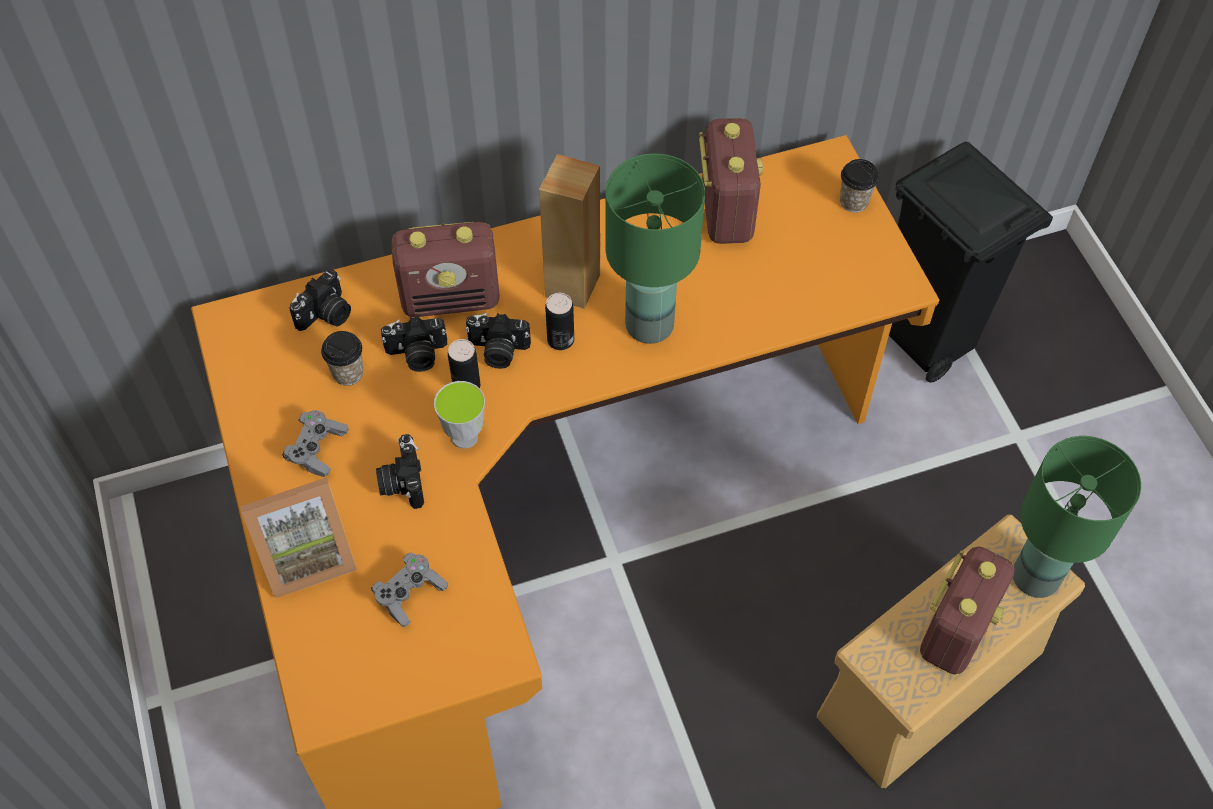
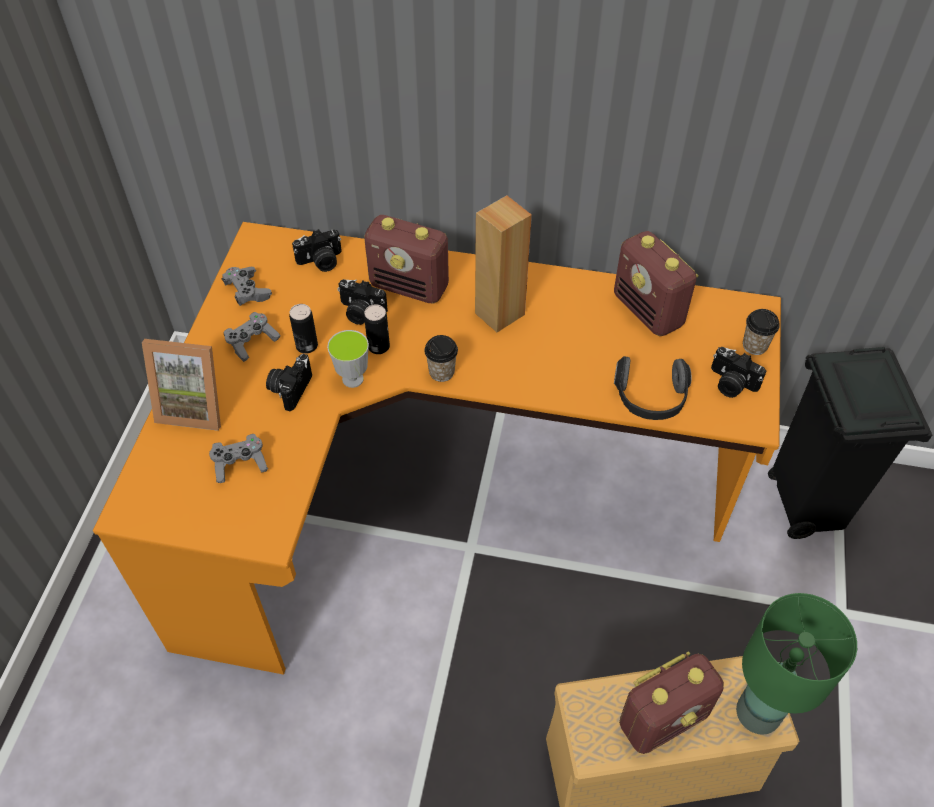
camera: 30 degrees right, 5 degrees down
(265, 391) = (247, 291): none -> grey game controller
(348, 373) = (307, 303): cup -> cup (441, 372)
(498, 351) = (416, 334): camera -> camera (730, 384)
(560, 340) = (465, 345): can -> can (307, 346)
(651, 325) = (537, 364): green table lamp -> none
(726, 211) = (648, 311): radio -> radio turned 120 degrees clockwise
(789, 310) = (650, 399): none -> headphones

